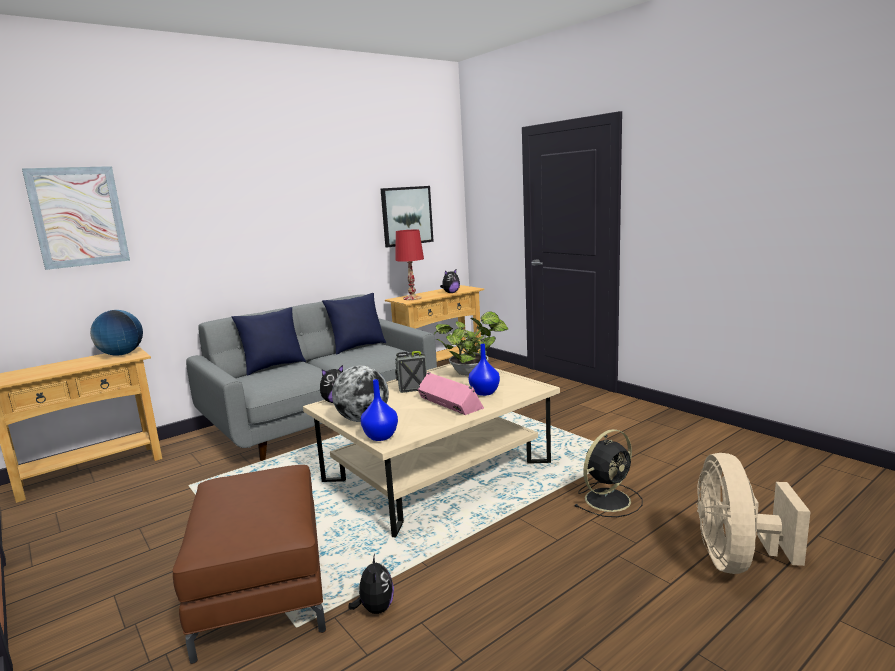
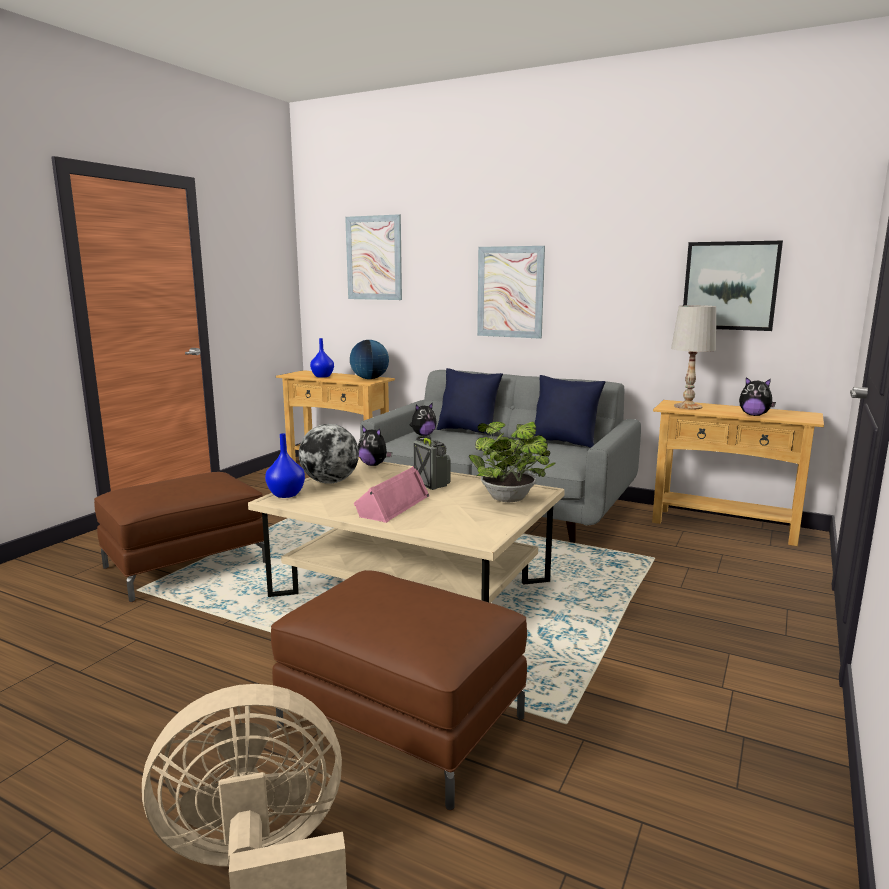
camera: 65 degrees right, 0 degrees up
(254, 237) = (510, 292): none -> picture
(375, 608) = (157, 615): plush toy -> plush toy (423, 435)
(412, 298) = (687, 406): red table lamp -> white table lamp
(484, 392) = (441, 515): blue vase -> blue vase (323, 376)
(609, 499) = (402, 722): black fan -> brown ottoman

